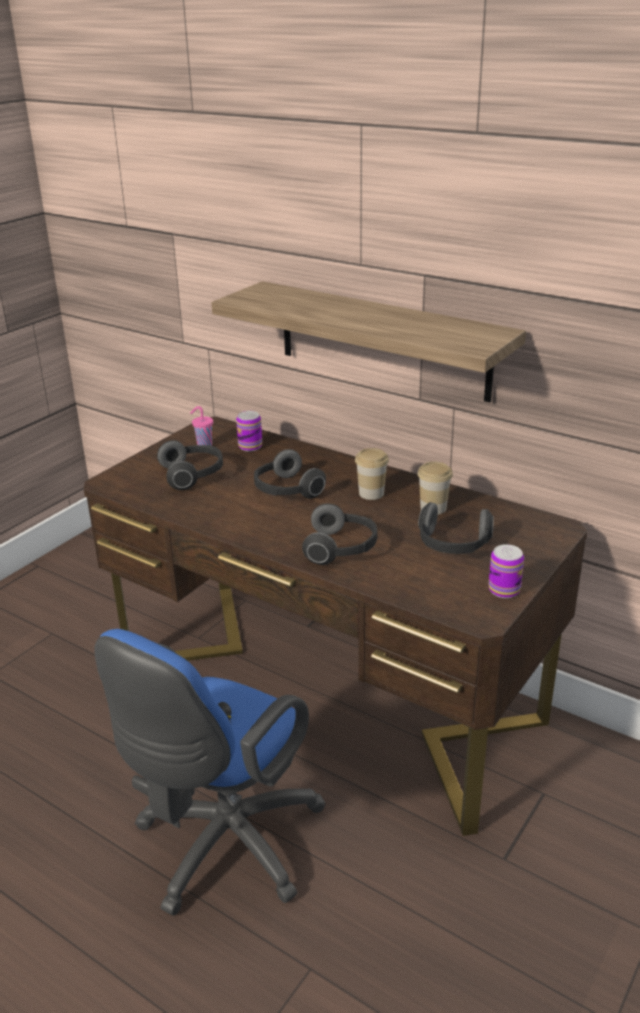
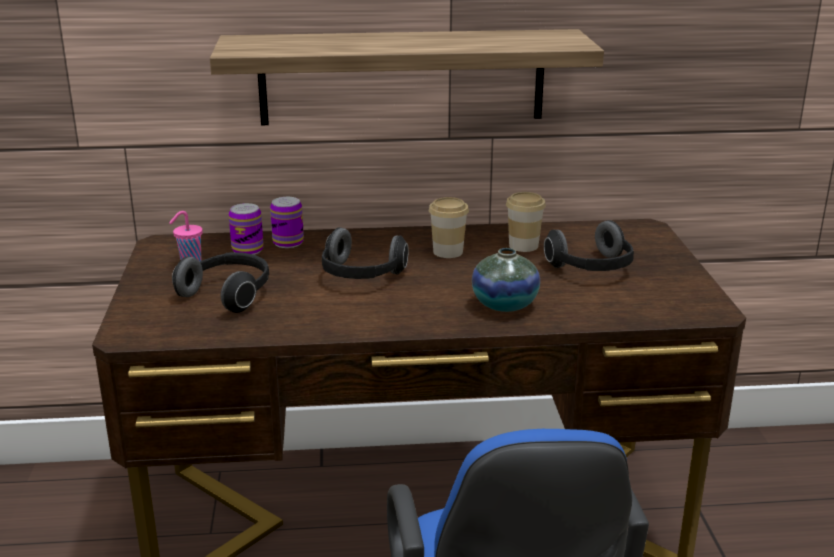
camera: 40 degrees left, 5 degrees down
(341, 549) = (504, 304): headphones -> vase
(504, 590) = (689, 285): can -> can (288, 242)

